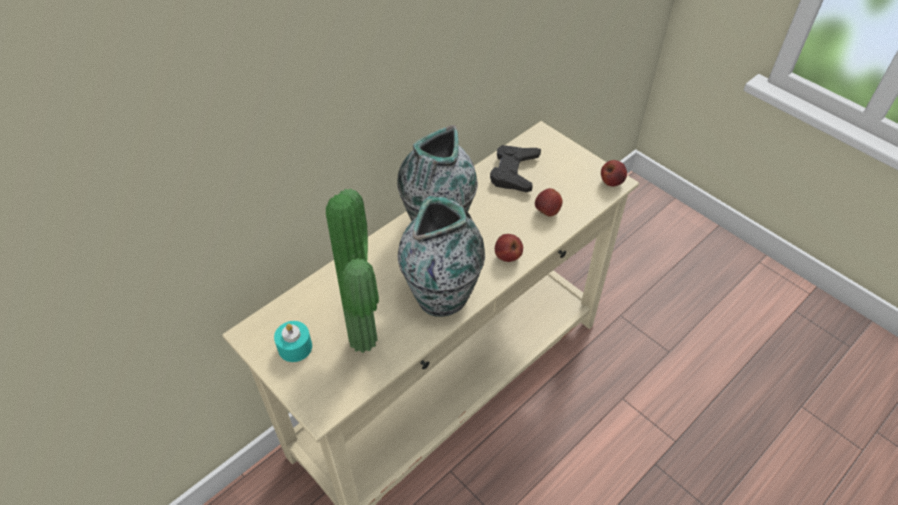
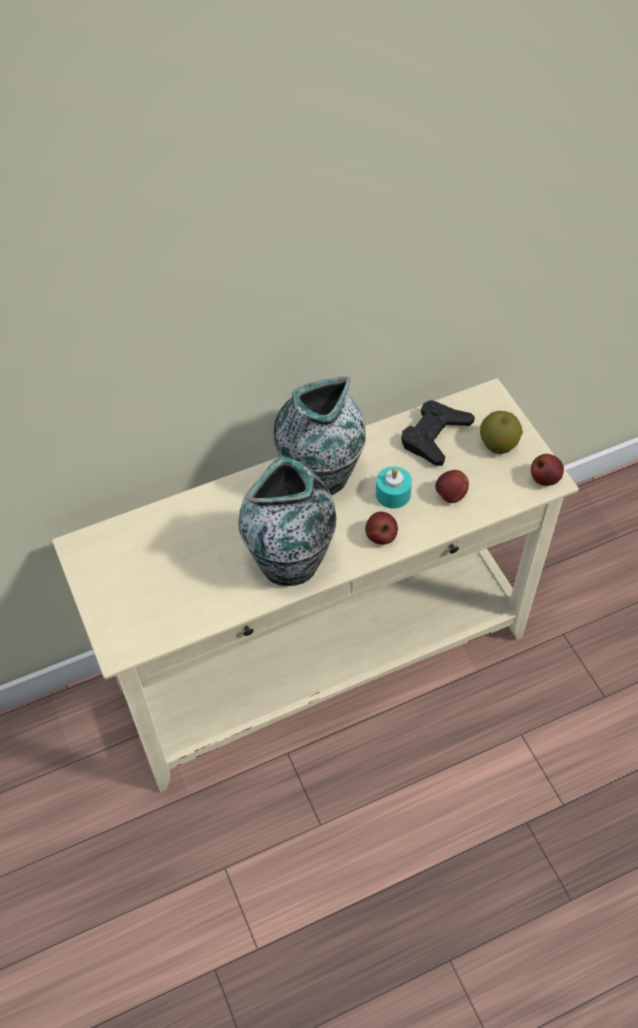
camera: 20 degrees right, 5 degrees up
(295, 347) = (117, 574): turquoise candle -> turquoise candle (393, 494)
(368, 339) = (194, 587): potted plant -> none
(565, 166) = (498, 445): none -> apple

